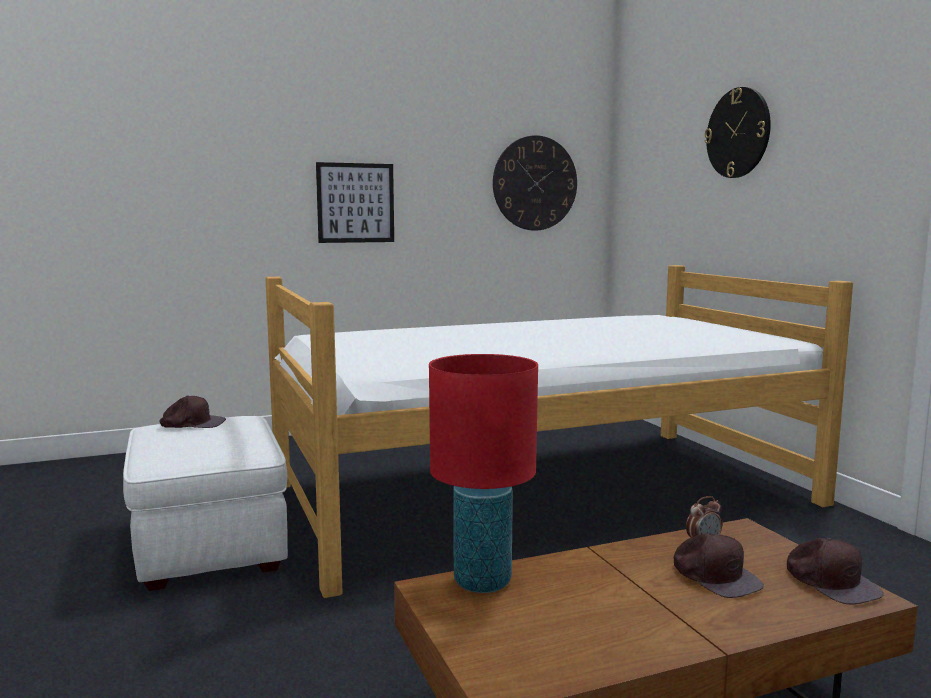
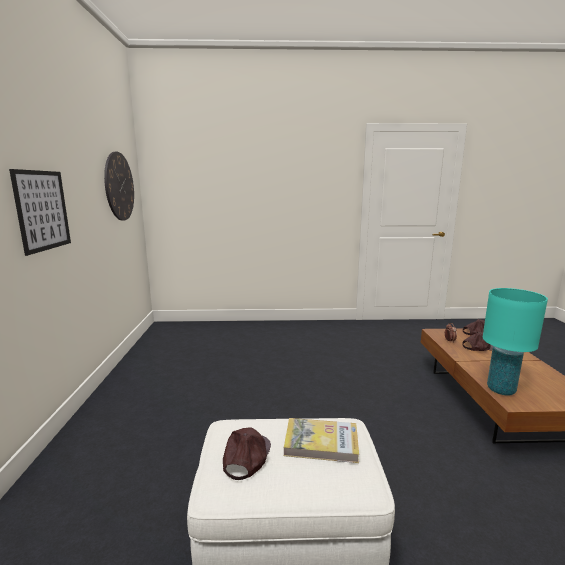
camera: 70 degrees left, 5 degrees up
(216, 442) = (321, 443): none -> book
(482, 582) = (500, 389): red table lamp -> turquoise table lamp
(545, 495) = (282, 371): bed -> none
(738, 133) = (256, 164): wall clock -> none

